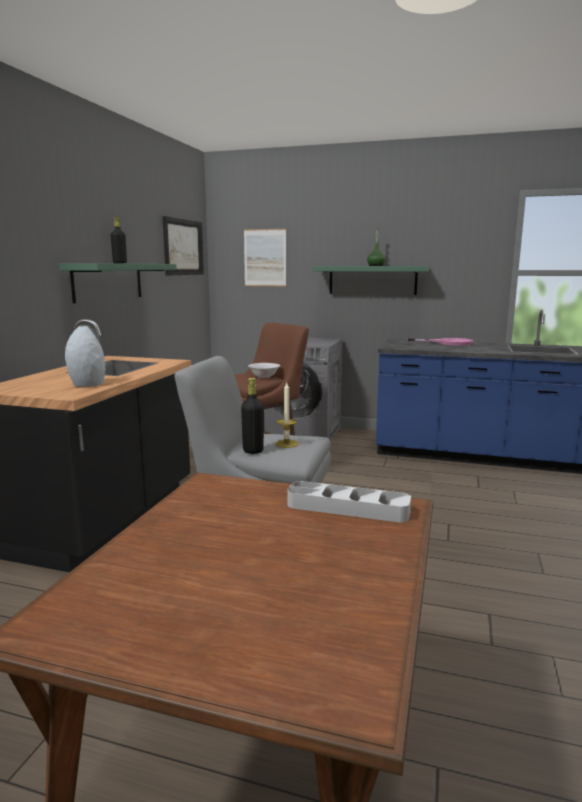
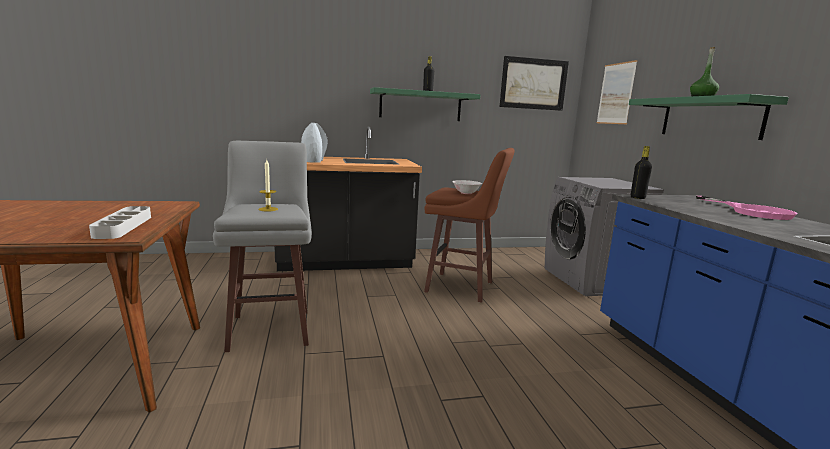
camera: 60 degrees right, 0 degrees up
(253, 451) = (246, 205): black bottle -> black bottle (637, 198)

